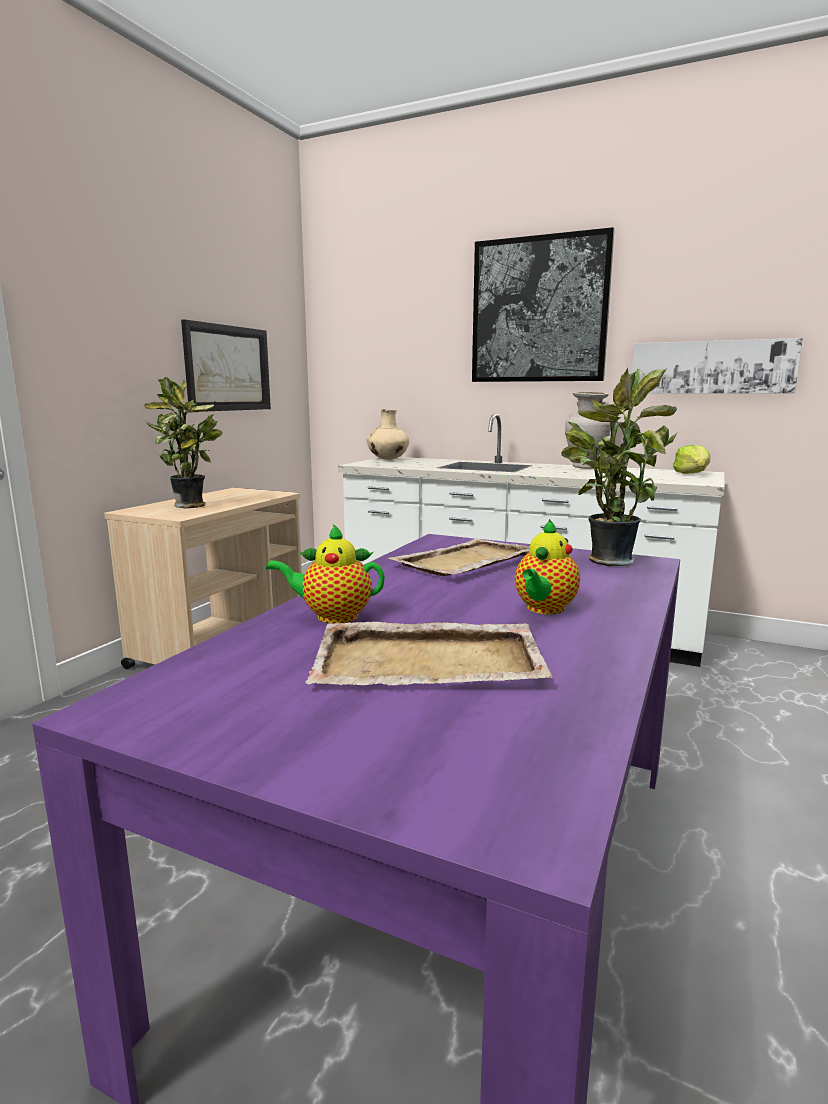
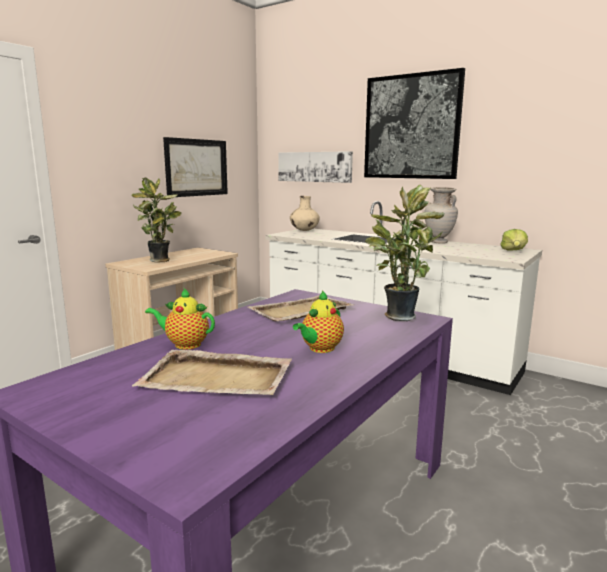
camera: 10 degrees right, 0 degrees up
(711, 367) = (534, 171): picture -> picture (314, 167)

